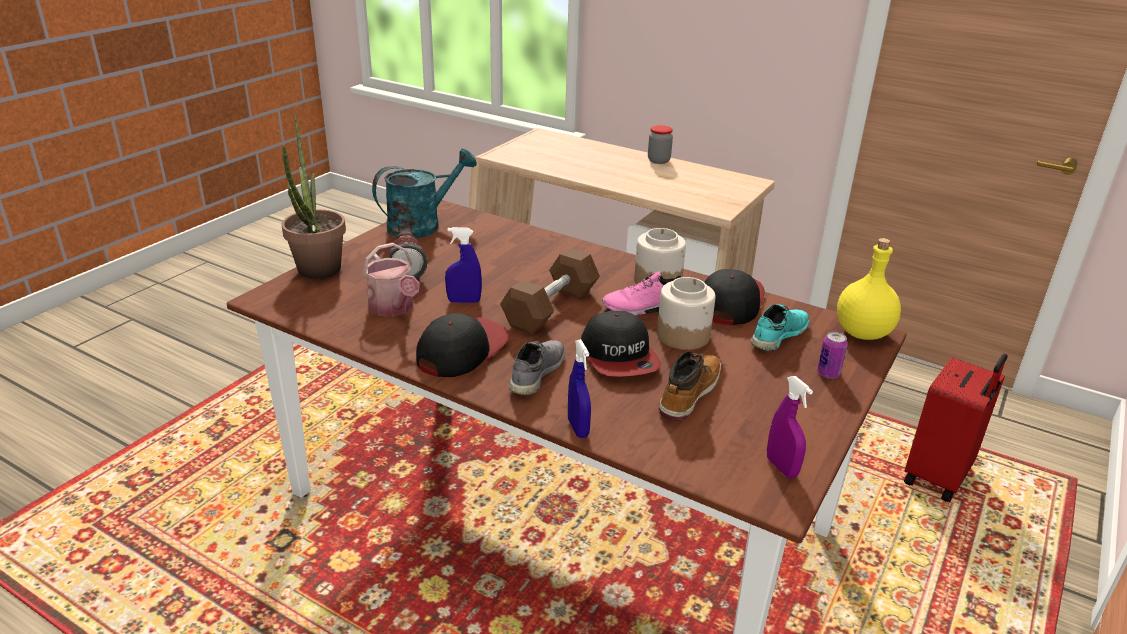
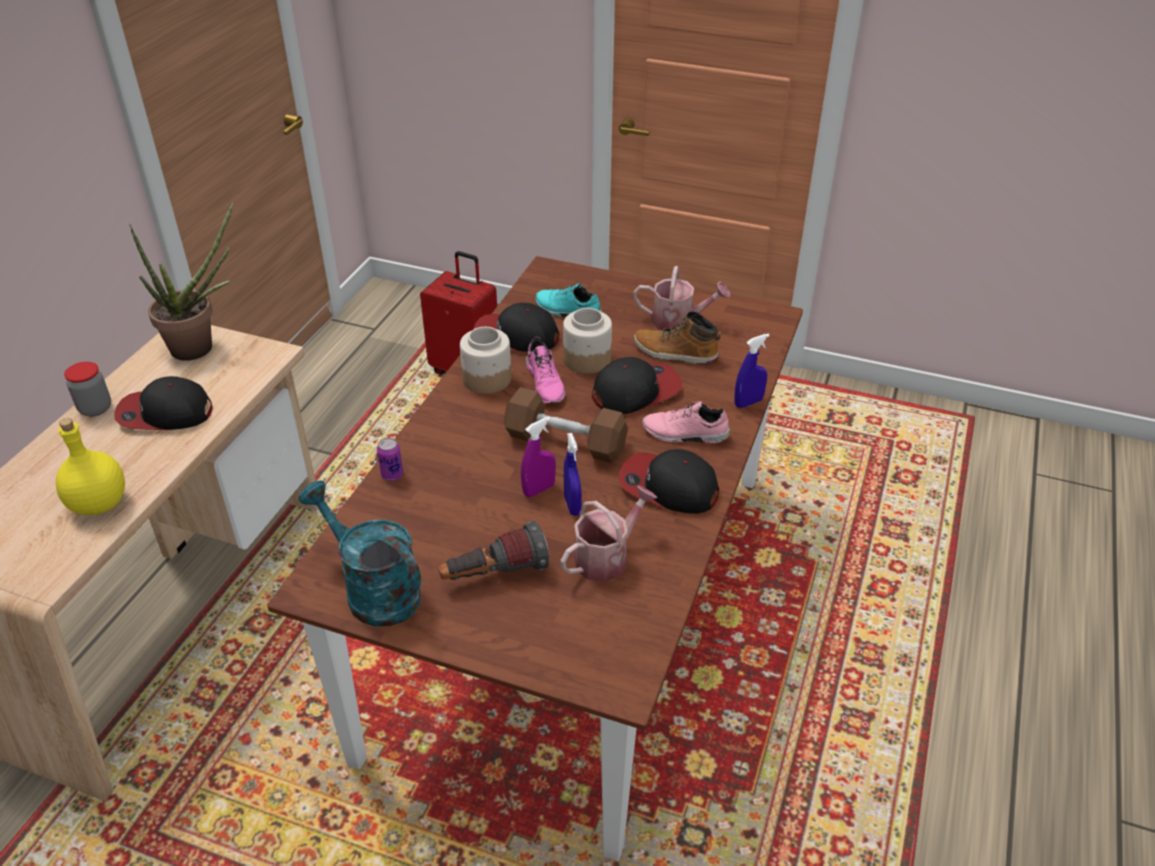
camera: 100 degrees left, 10 degrees up
(317, 274) = (546, 654): potted plant -> potted plant (201, 347)
(536, 373) = (684, 435): grey shoe -> pink shoe
(648, 178) = (164, 413): none -> cap
(759, 409) = (678, 321): none -> watering can
(781, 467) = (742, 313): purple spray bottle -> purple spray bottle (539, 490)
(828, 373) = (616, 291): can -> can (392, 475)
(861, 333) = (547, 274): yellow bottle -> yellow bottle (99, 505)

